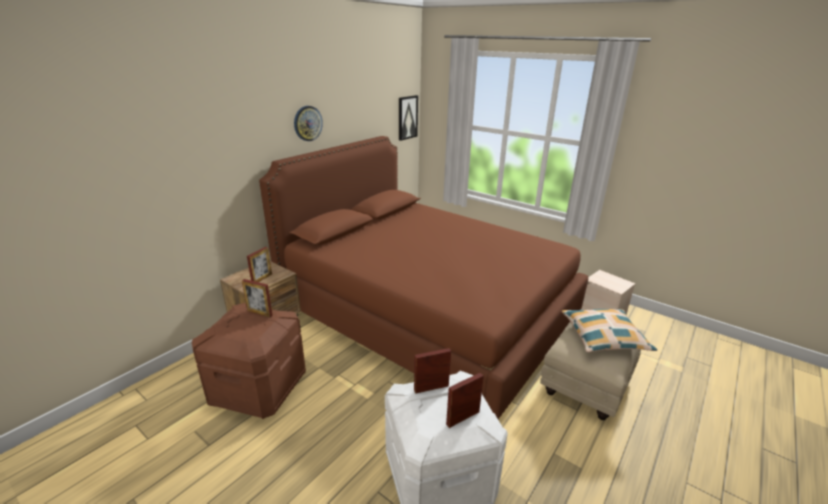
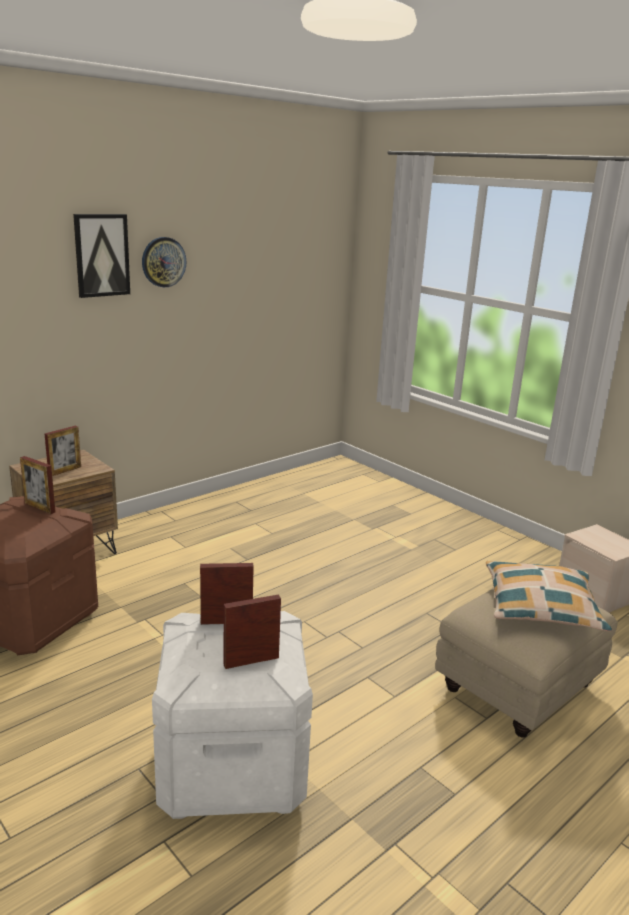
camera: 10 degrees right, 5 degrees down
(407, 117) = (330, 270): picture -> picture (101, 255)
(427, 314) = (308, 560): brown bed -> none

